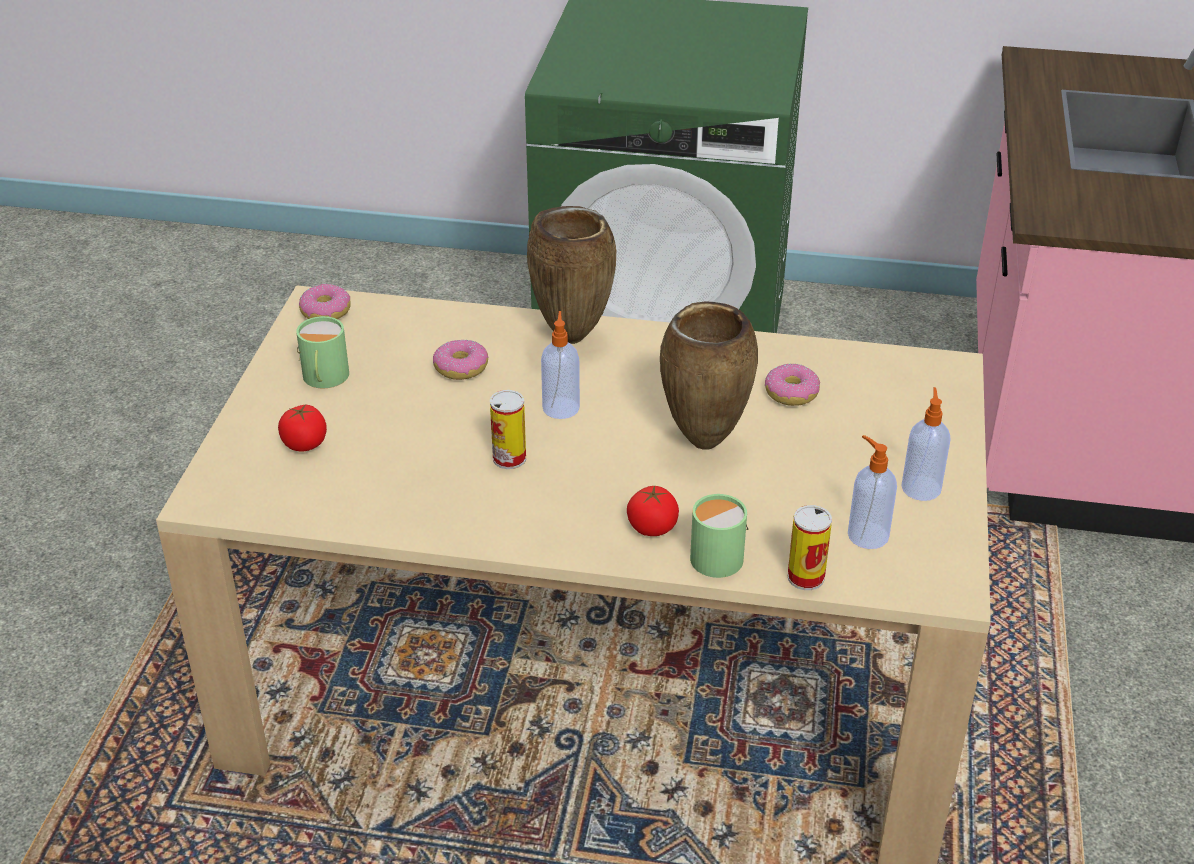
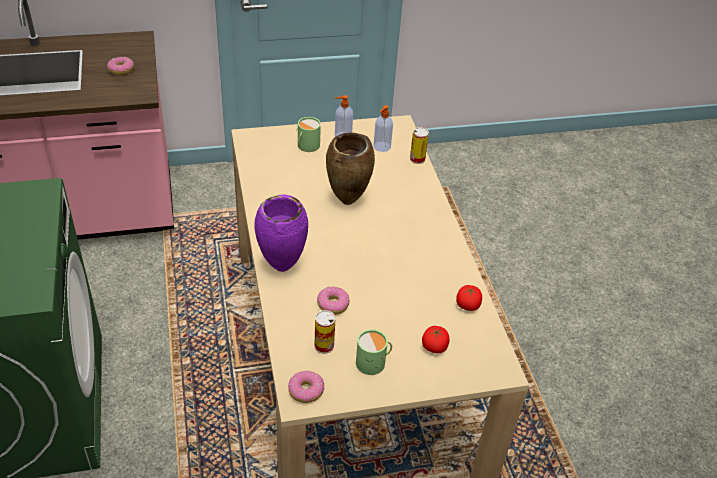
camera: 115 degrees left, 5 degrees up
(509, 458) = (397, 262): can -> can (324, 346)
(561, 407) = (347, 255): soap dispenser -> none
(573, 337) = (281, 267): brown vase -> purple vase
(652, 527) = (415, 205): tomato -> tomato (467, 305)
(713, 555) = (421, 184): green mug -> green mug (306, 146)
(791, 393) = (293, 180): donut -> donut (121, 70)

